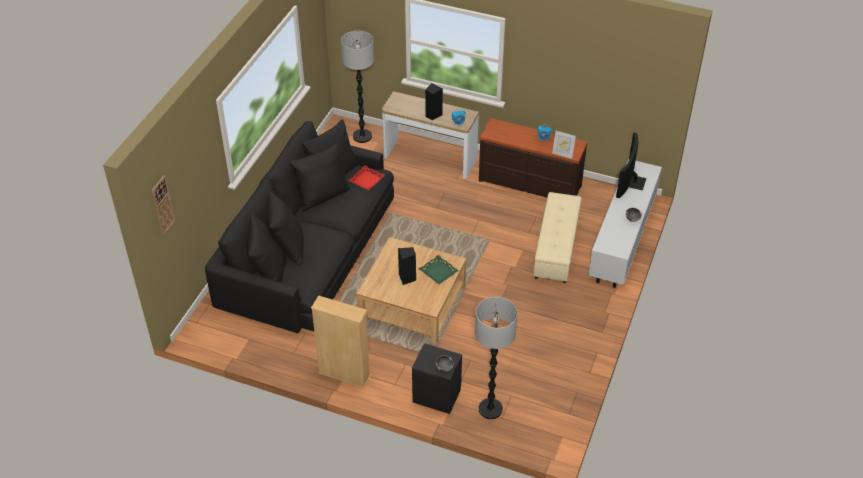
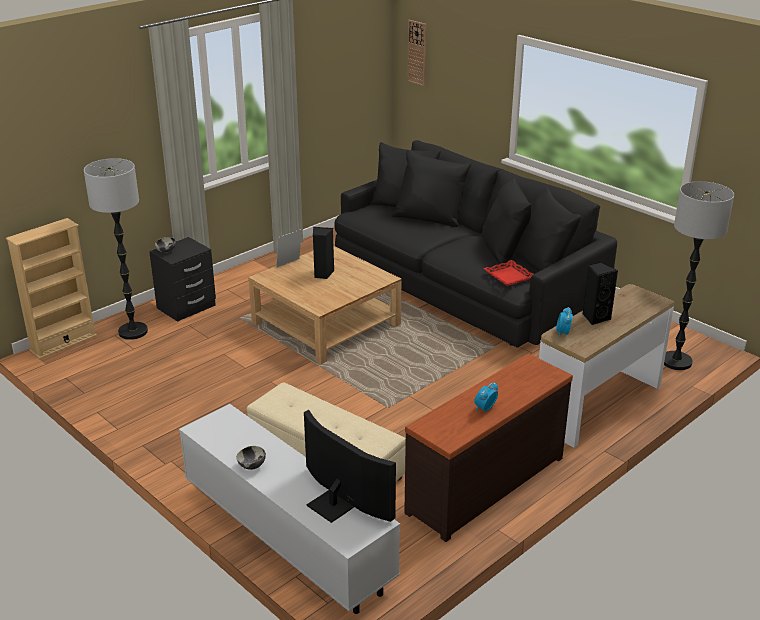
camera: 115 degrees right, 15 degrees down
(344, 374) = (268, 267): beige bookcase -> beige bookcase (63, 343)
(438, 272) = (313, 293): green tray -> none
(562, 154) = (432, 415): picture frame -> picture frame (289, 264)

